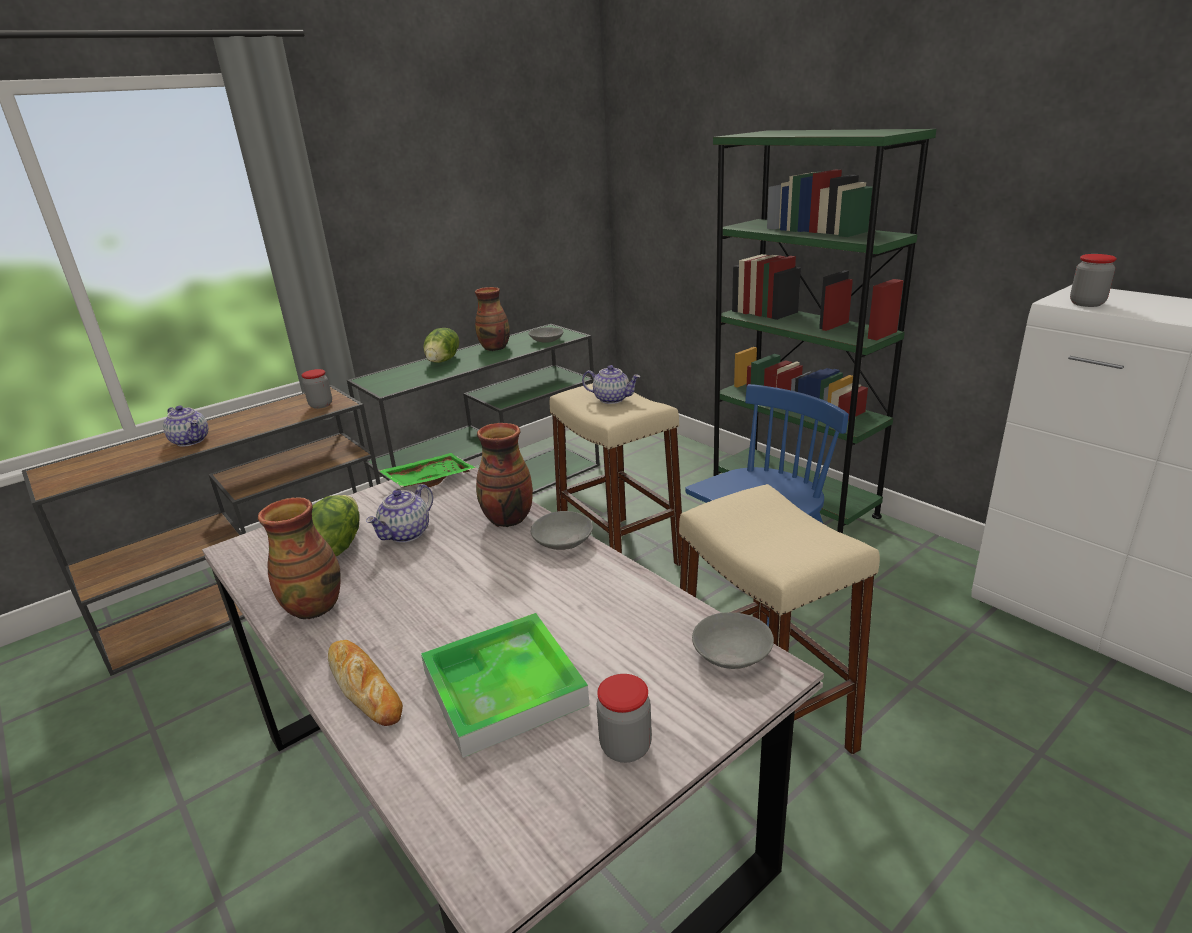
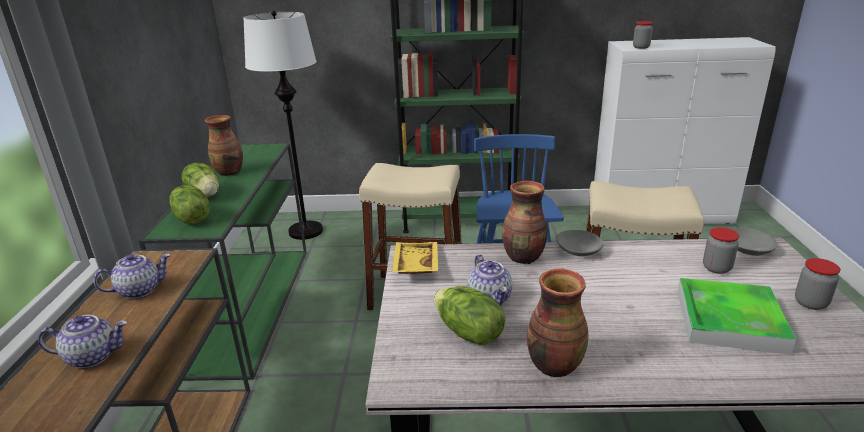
camera: 50 degrees left, 0 degrees up
(321, 405) = (171, 266): jar -> jar (716, 268)
(365, 686) = (686, 370): bread -> none
(397, 376) = (191, 219): none -> lettuce
(428, 480) = (414, 266): green tray -> yellow tray
(547, 340) = (263, 155): grey bowl -> none
(612, 399) = (408, 173): teapot -> teapot (140, 290)
(630, 445) = (306, 231): none -> white floor lamp

